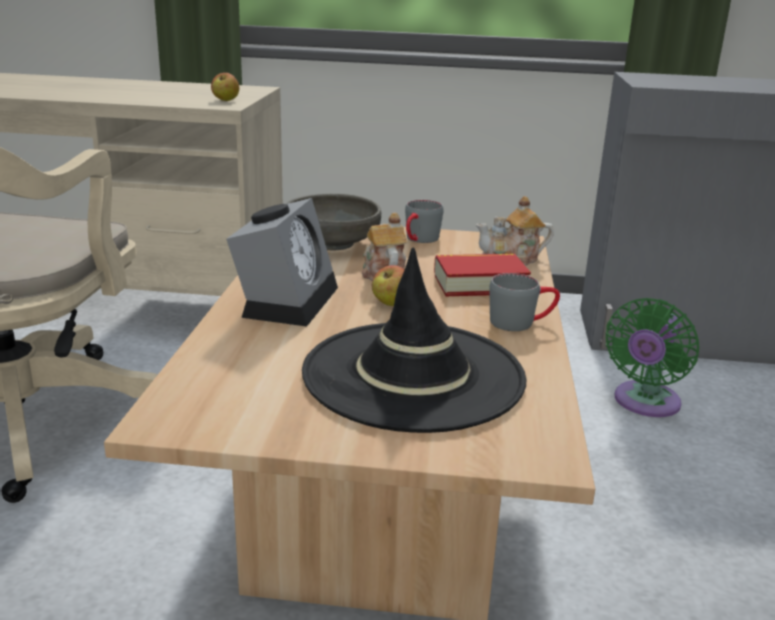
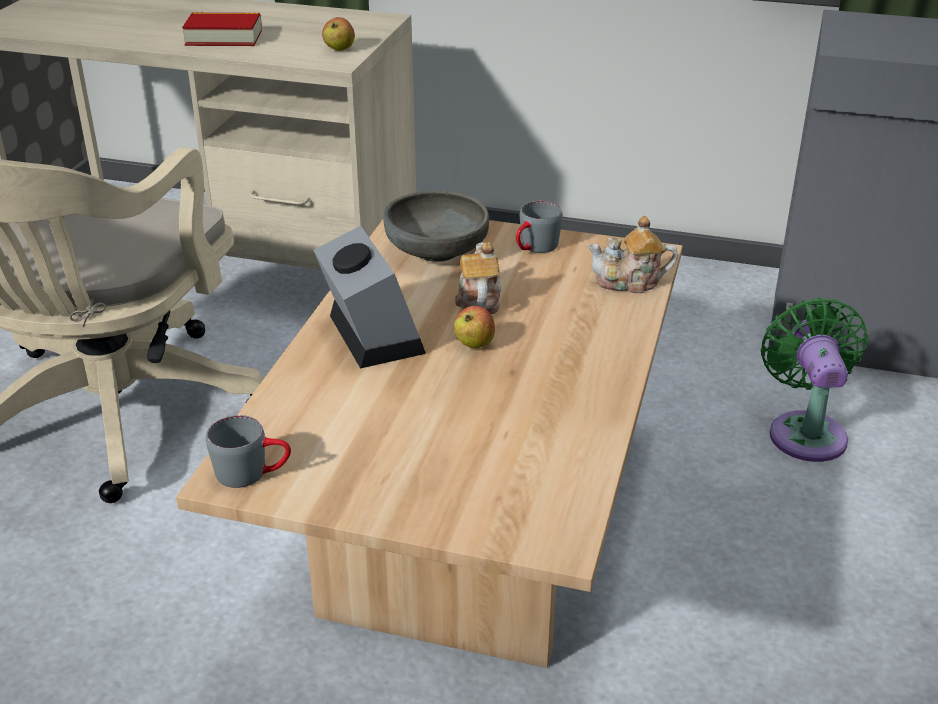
camera: 10 degrees right, 10 degrees up
(287, 299) = (369, 333): alarm clock -> alarm clock turned 45 degrees counterclockwise
(413, 375) = (468, 440): black hat -> none
(480, 284) = (578, 319): book -> book (224, 37)
(521, 322) = (602, 377): grey mug -> grey mug (253, 472)
(644, 403) = (806, 431): green fan -> green fan turned 135 degrees clockwise

